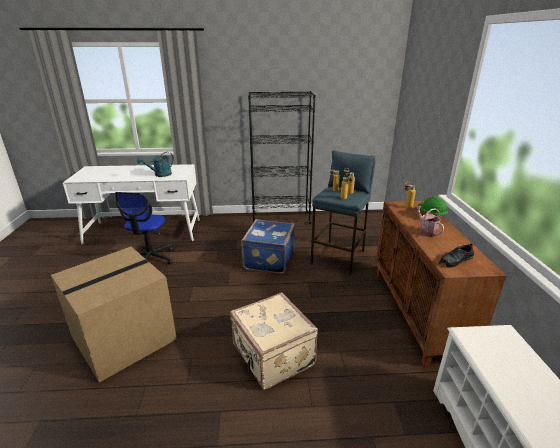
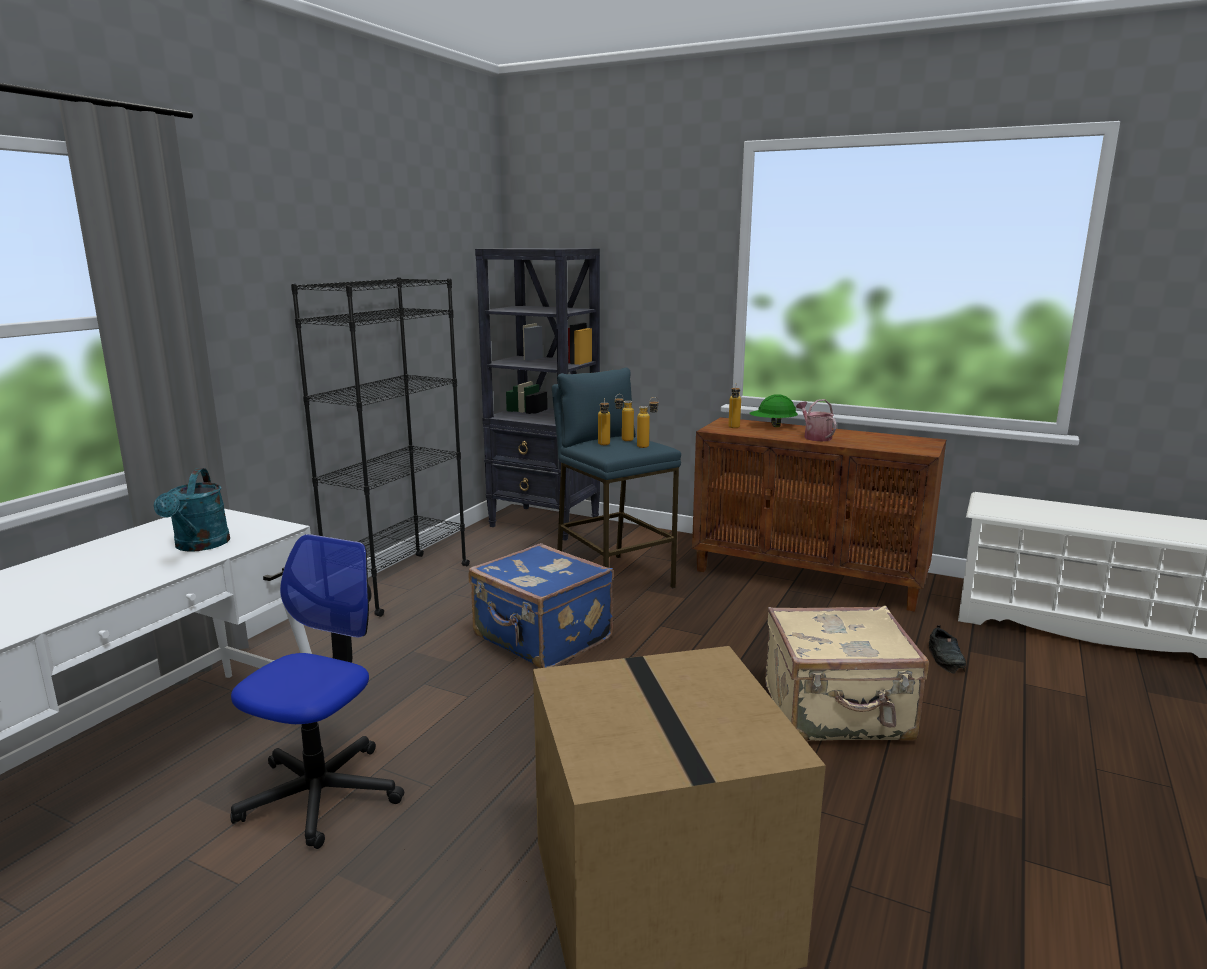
camera: 60 degrees left, 10 degrees down
(150, 258) = (321, 794): office chair -> office chair turned 105 degrees counterclockwise
(373, 223) = (545, 523): none -> black bookcase
(426, 231) = (815, 437): watering can -> watering can turned 60 degrees clockwise
(455, 260) = (902, 445): black shoe -> black shoe (946, 658)

